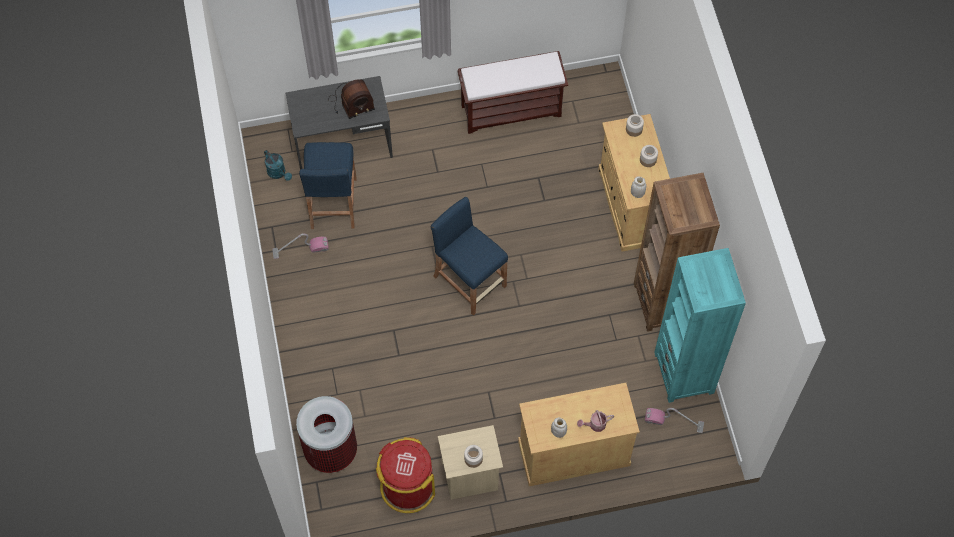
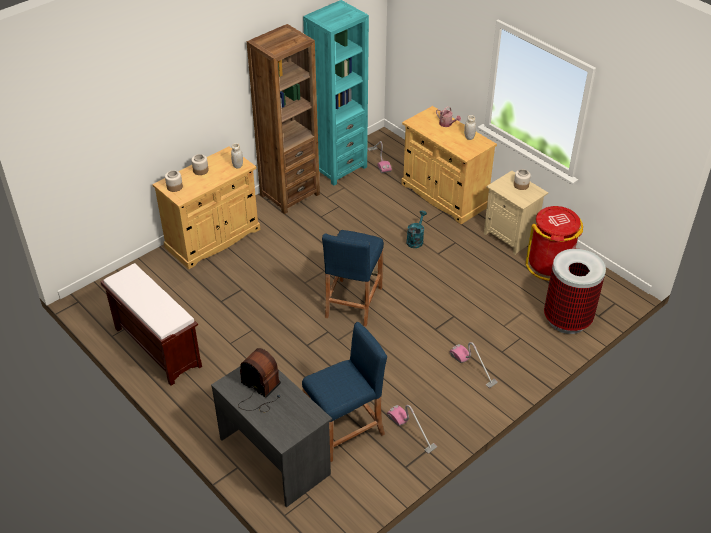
camera: 120 degrees left, 20 degrees down
(278, 173) = (342, 494): turquoise watering can -> turquoise watering can (415, 239)
(330, 333) = (473, 368): none -> vacuum cleaner

